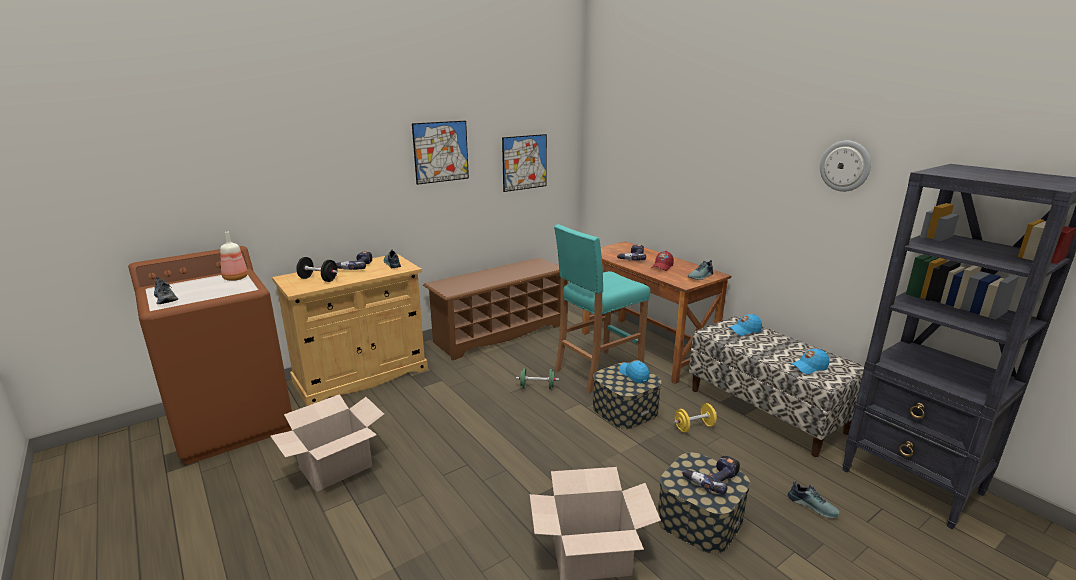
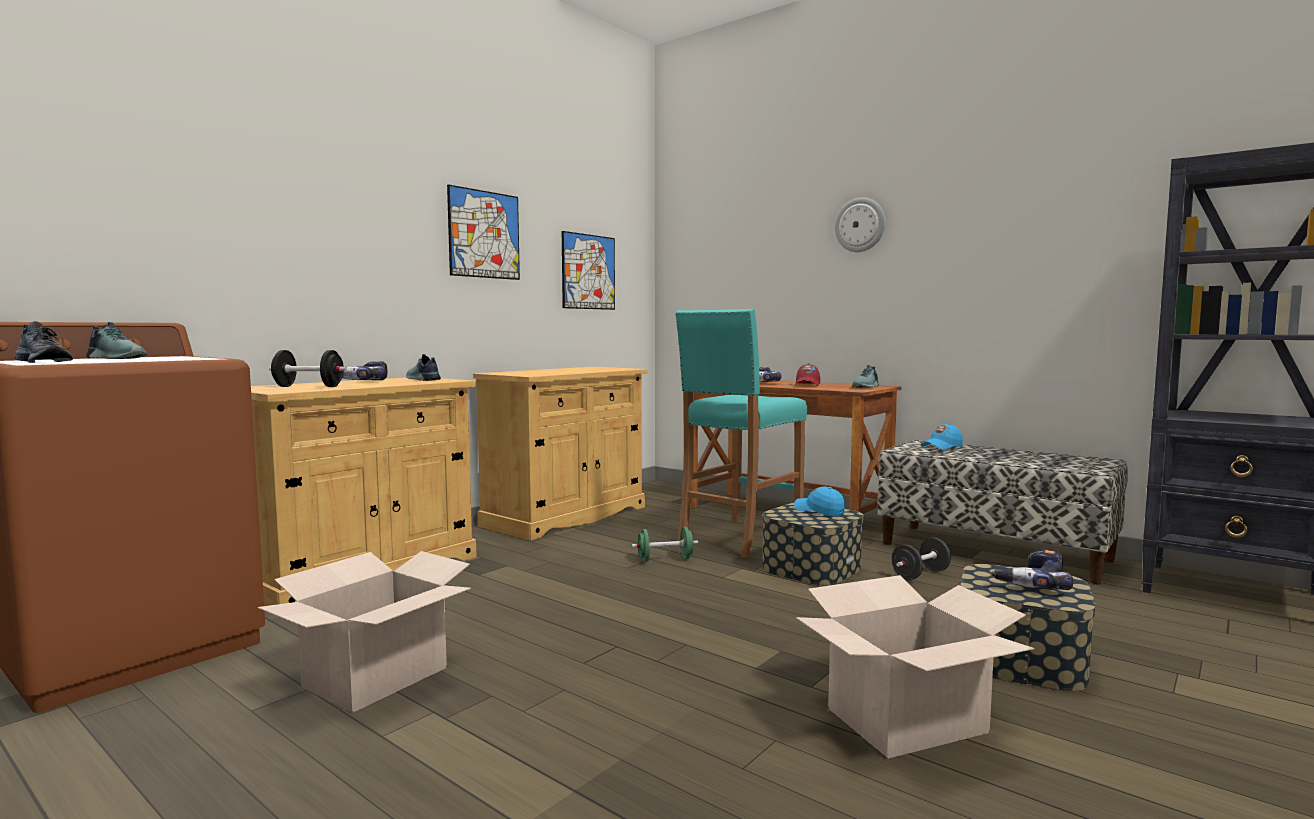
camera: 15 degrees left, 15 degrees down
(235, 278) = (171, 357): bottle -> none
(499, 333) = (566, 516): brown shoe rack -> beige cabinet
(694, 427) = (920, 574): yellow dumbbell -> black dumbbell
(809, 367) = (1057, 463): blue cap -> none
(813, 505) = (1147, 627): shoe -> shoe (118, 358)
(845, 166) = (1043, 210): wall clock -> wall clock (860, 225)

